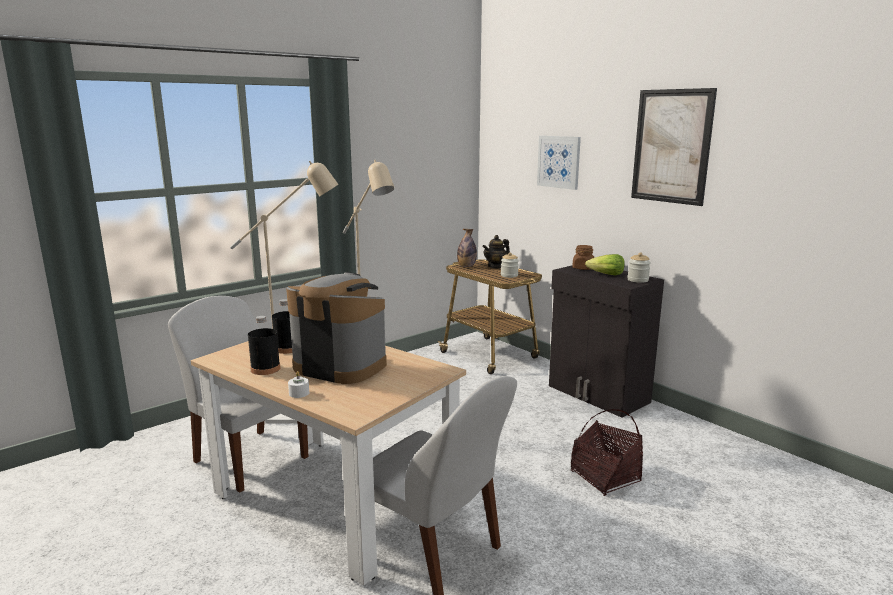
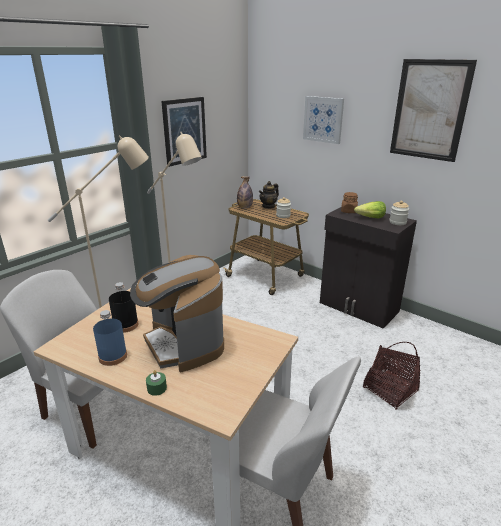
camera: 10 degrees left, 10 degrees up
(265, 369) = (113, 356): black bottle -> blue bottle
(299, 393) = (157, 388): white candle -> green candle
(340, 366) = (183, 344): coffee machine -> coffee machine turned 135 degrees counterclockwise
(396, 172) = (184, 131): none -> picture

